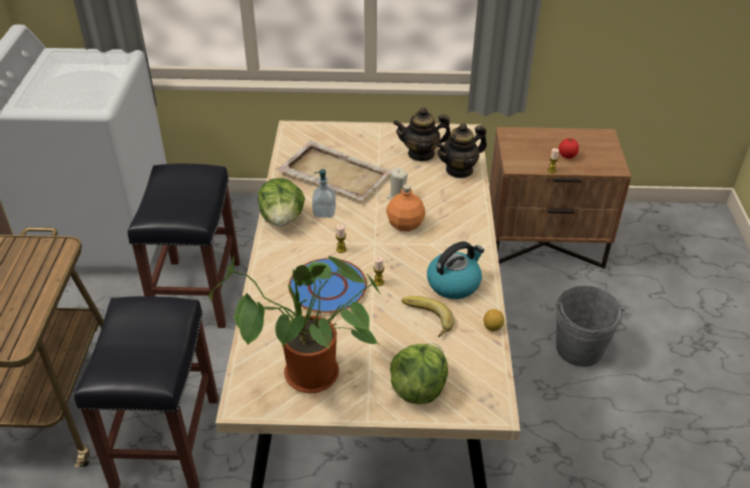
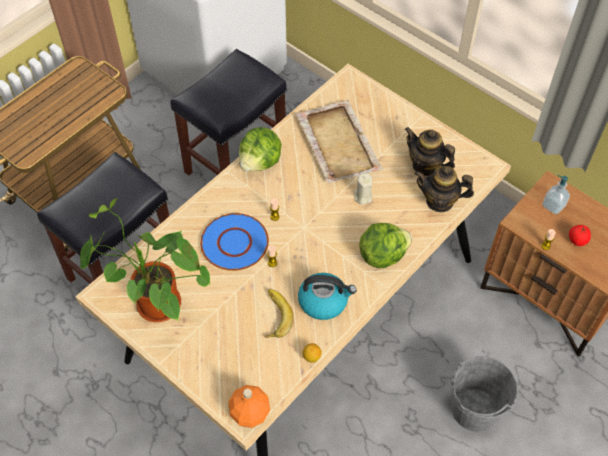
camera: 40 degrees right, 15 degrees up
(324, 212) = (295, 175): soap dispenser -> soap dispenser (553, 205)
(405, 224) = (342, 226): orange bottle -> orange bottle (250, 413)
(418, 388) = (213, 365): lettuce -> lettuce (382, 255)

